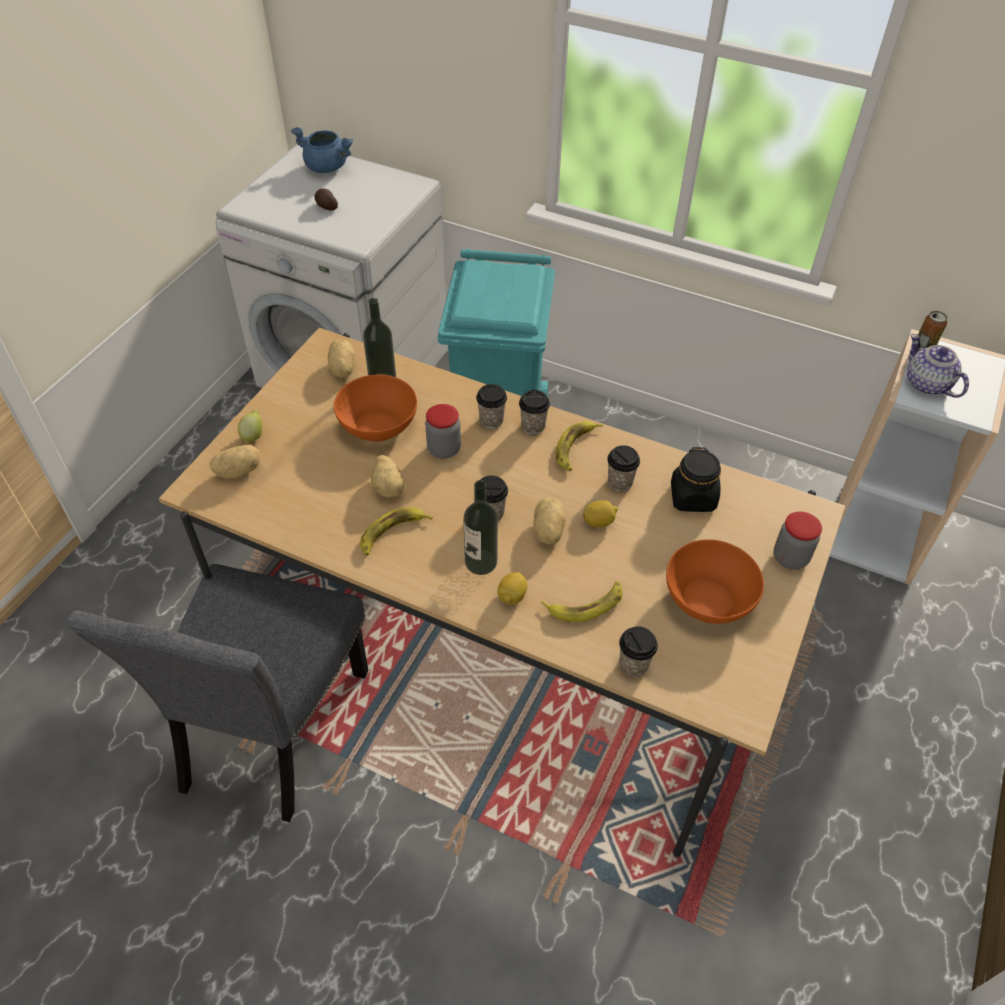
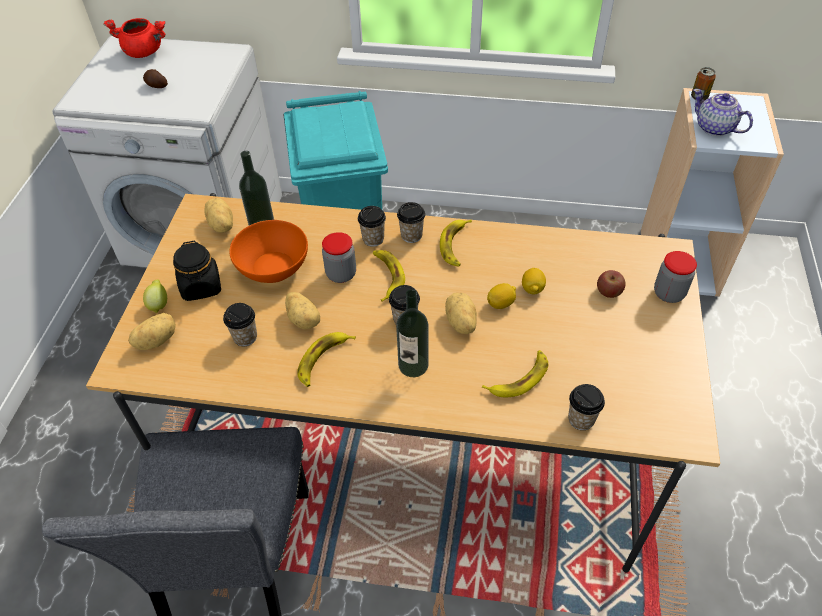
camera: 15 degrees left, 0 degrees up
(327, 167) = (144, 52): blue cooking pot -> red cooking pot
(490, 463) = (387, 276): none -> banana
(512, 596) = (453, 388): lemon -> lemon (532, 289)
(620, 482) = (504, 265): cup -> cup (245, 337)
(693, 497) = (570, 263): black jar -> black jar (201, 286)
(708, 598) = (618, 345): orange bowl -> none
(723, 539) = (608, 291): none -> apple

